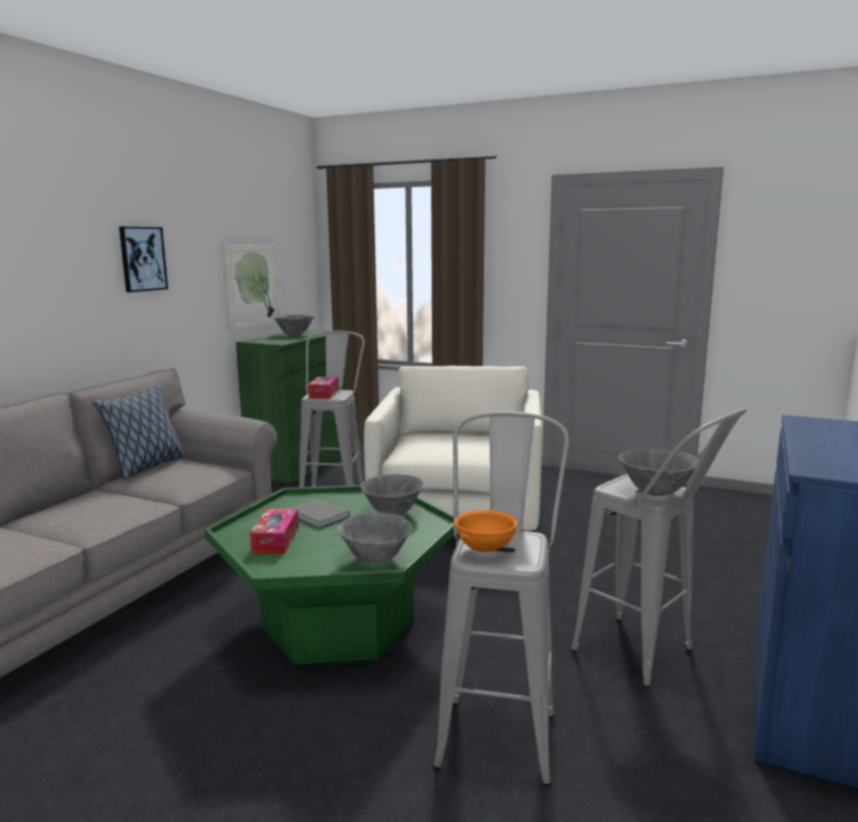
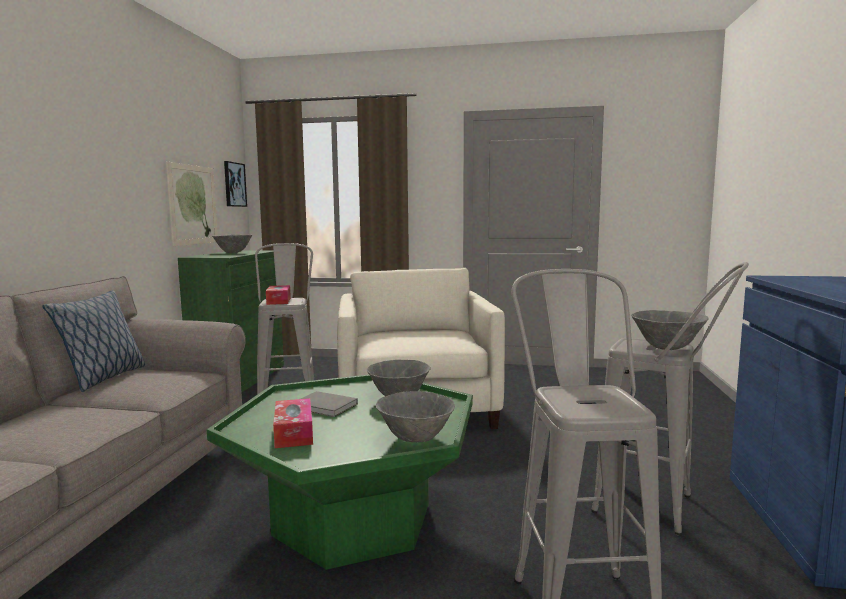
camera: 15 degrees left, 5 degrees down
(142, 259) = (86, 163): picture -> picture (234, 184)
(484, 549) = (578, 403): orange bowl -> none

